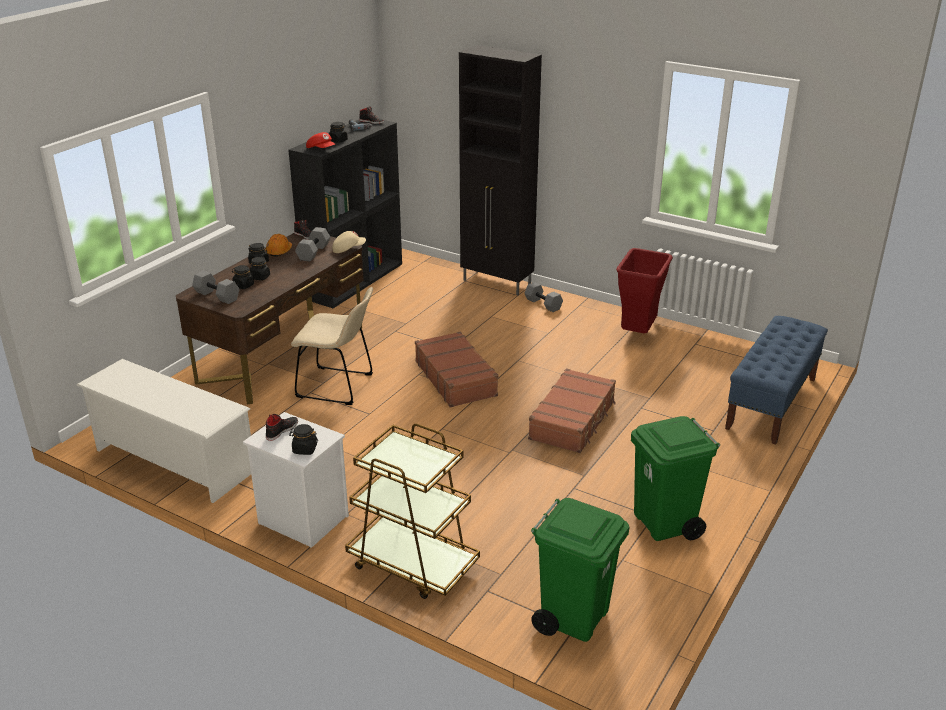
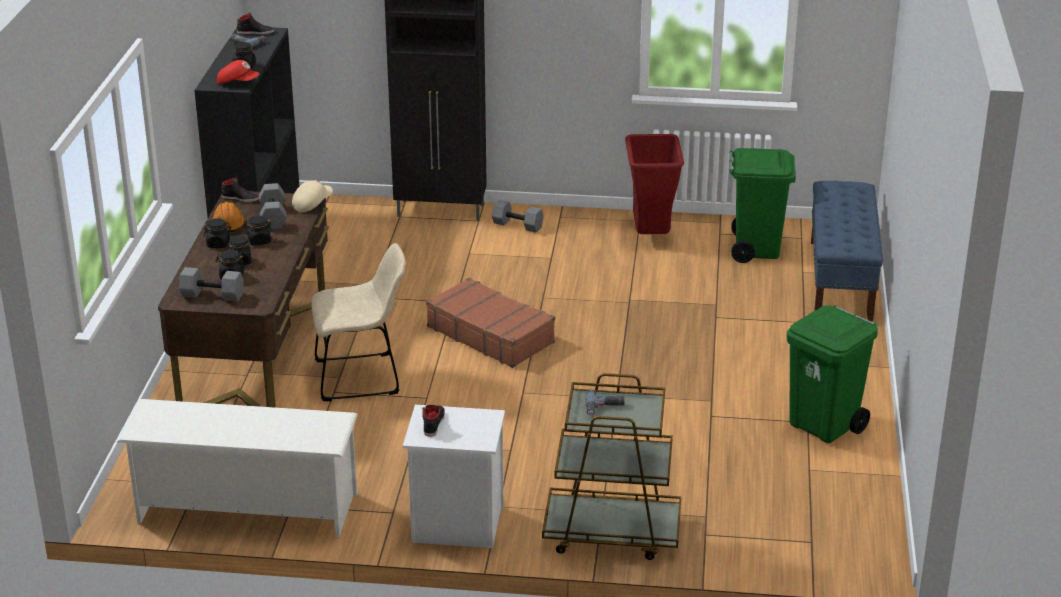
camera: 25 degrees left, 0 degrees up
(304, 449) = (478, 435): black jar -> black jar (259, 241)
(403, 454) = (604, 408): none -> power drill
(573, 420) = (656, 348): brown suitcase -> none
(574, 617) = (804, 533): green trash can -> green trash can (755, 249)

